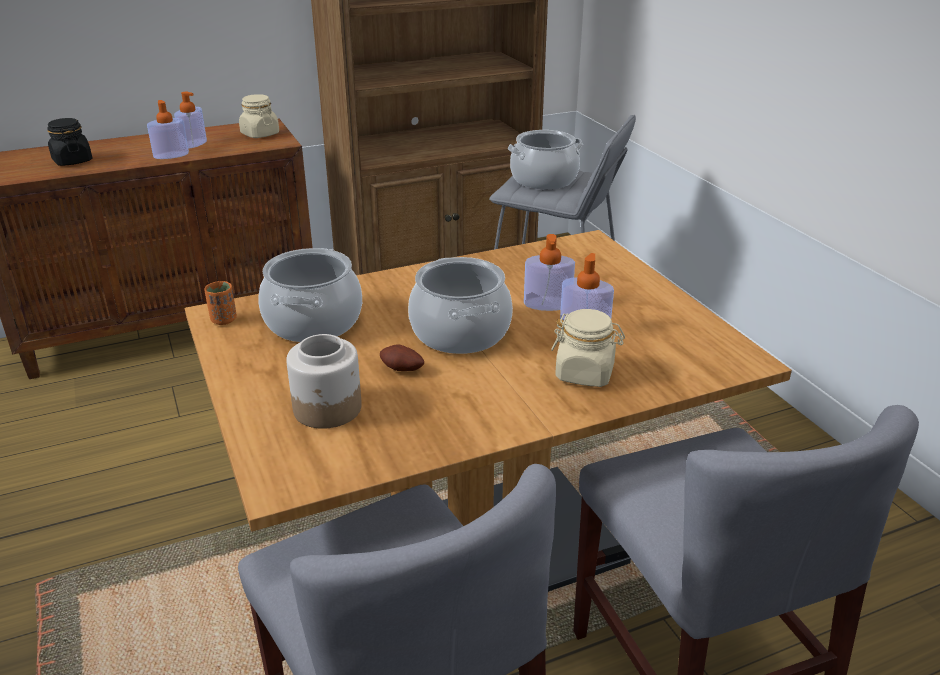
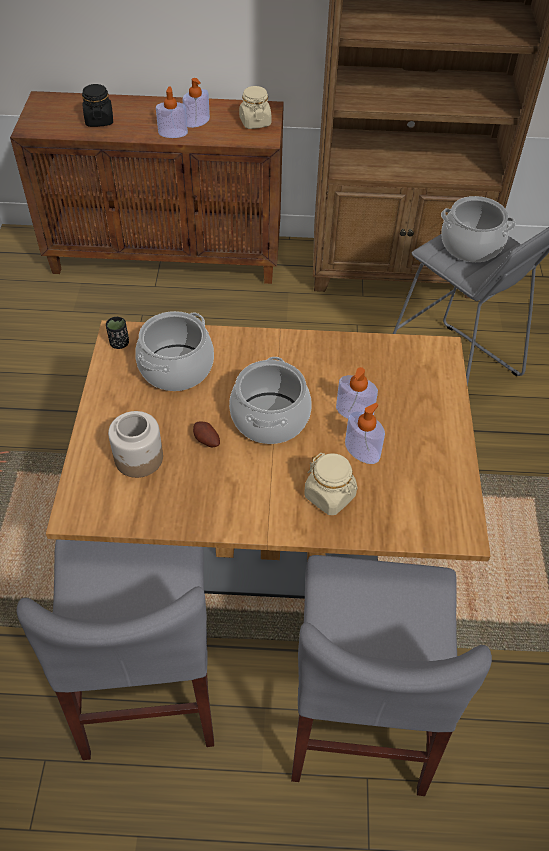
camera: 25 degrees right, 20 degrees up
(223, 320) = (119, 343): orange cup -> black cup

